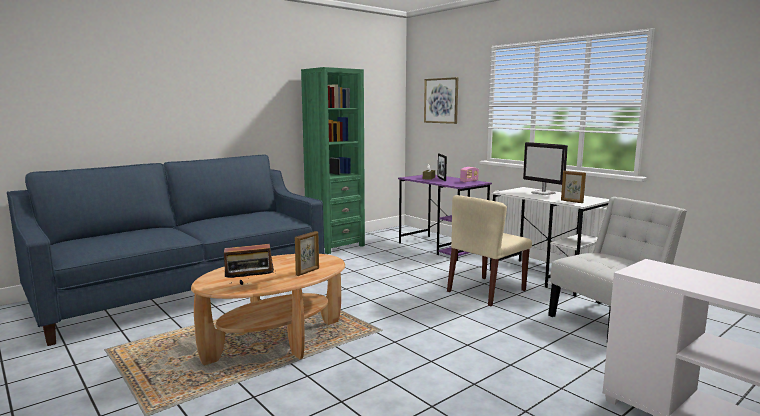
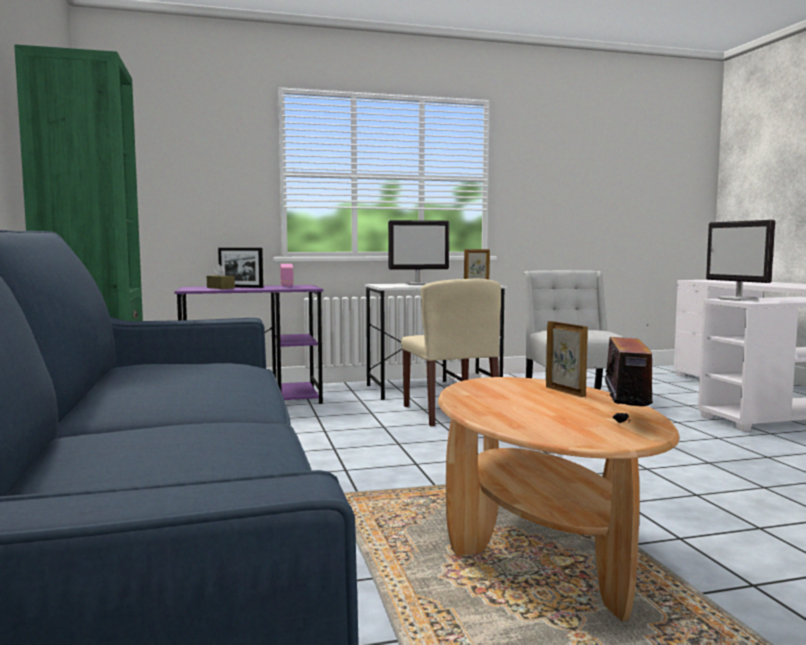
camera: 65 degrees left, 5 degrees down
(441, 100) = (176, 163): picture -> none
(662, 269) = (738, 299): none -> monitor

